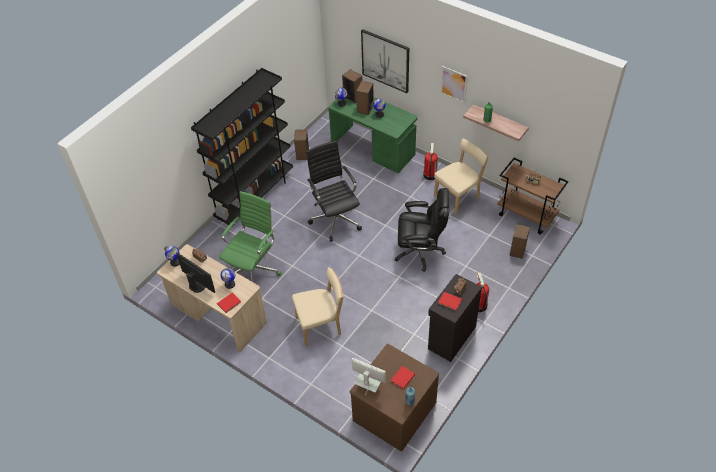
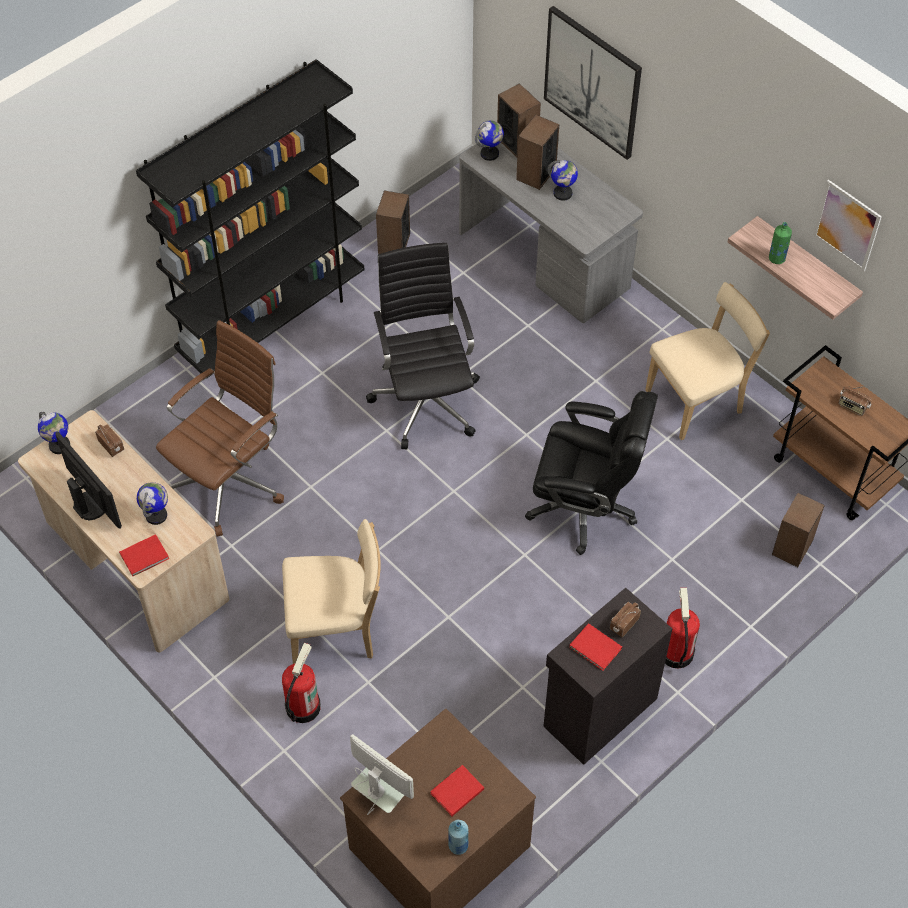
camera: 10 degrees right, 5 degrees up
(253, 270) = (230, 481): green office chair -> brown office chair
(373, 149) = (545, 259): green desk -> grey desk
(430, 175) = (650, 339): fire extinguisher -> fire extinguisher (302, 706)
(453, 84) = (722, 165): picture -> picture (847, 225)

